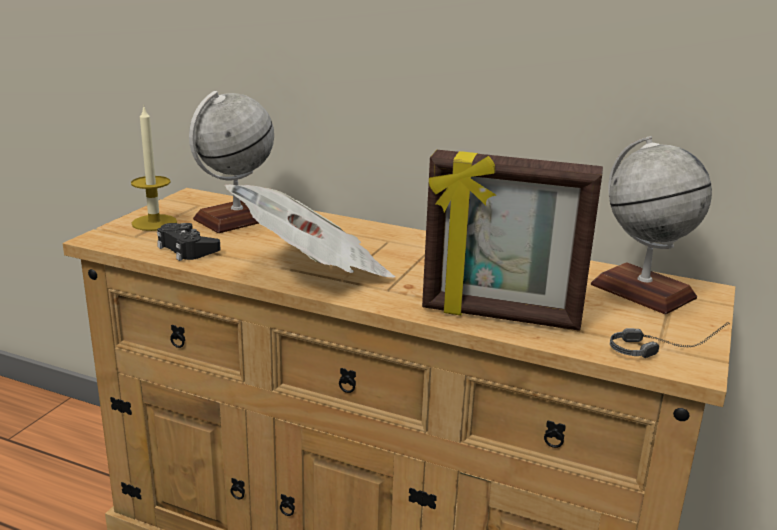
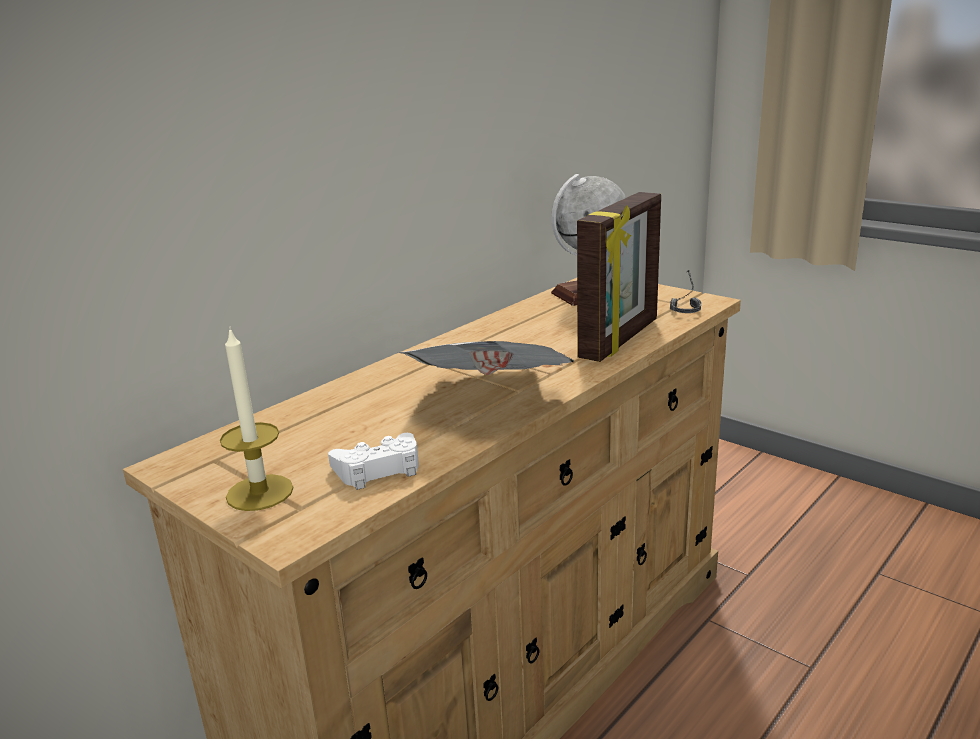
camera: 70 degrees left, 0 degrees up
(187, 249) = (378, 469): black game controller -> white game controller
(237, 218) = (296, 435): globe -> none

